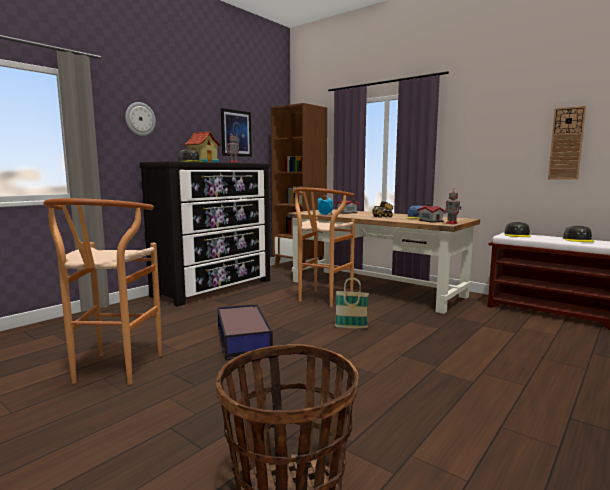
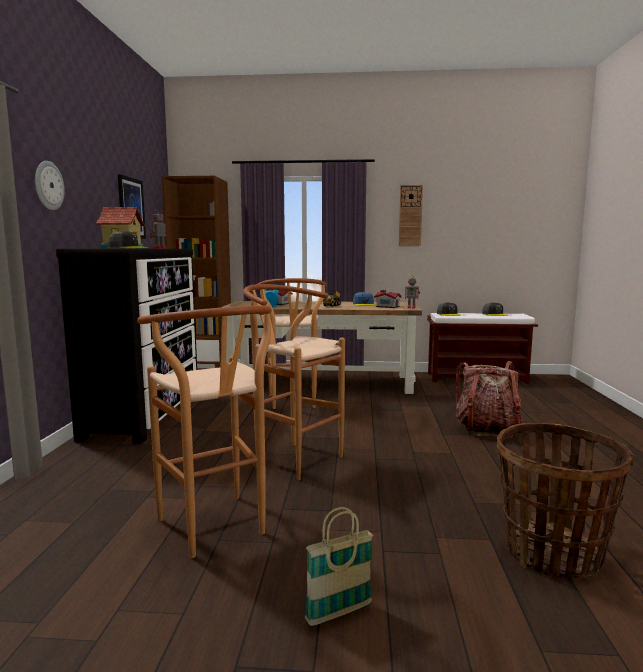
camera: 35 degrees left, 0 degrees up
(243, 339) = (292, 457): storage box -> brown stool
(351, 327) = (365, 421): basket -> basket (339, 613)
(458, 363) = (486, 429): none -> backpack
(566, 143) = (475, 234): wall clock -> wall clock (410, 215)

